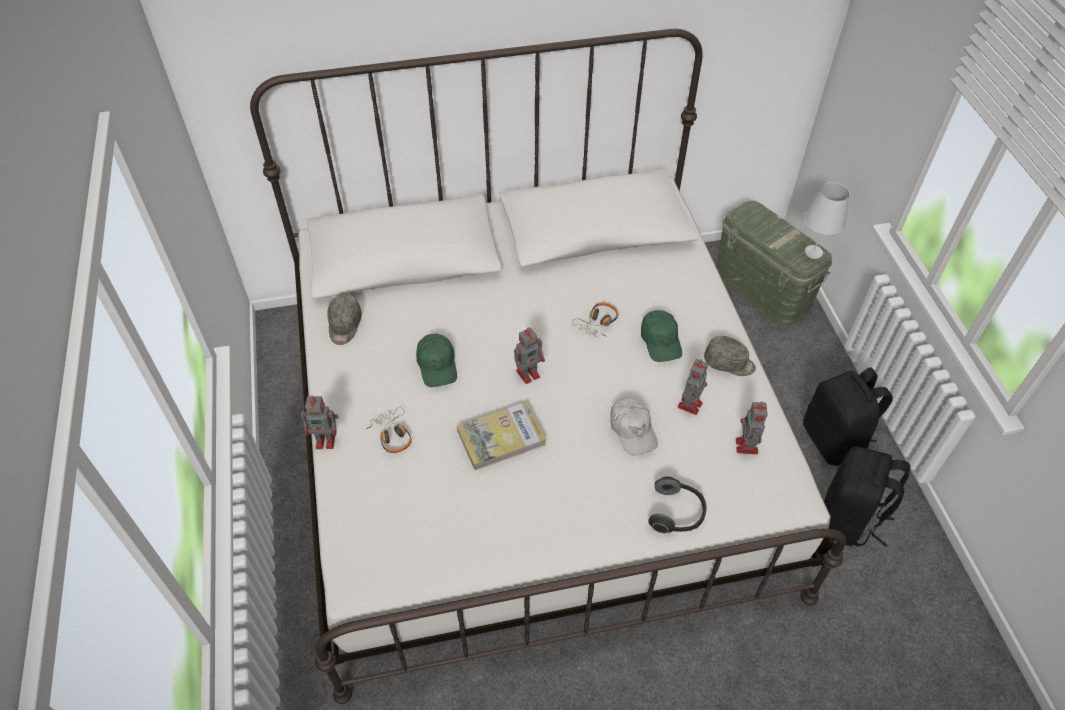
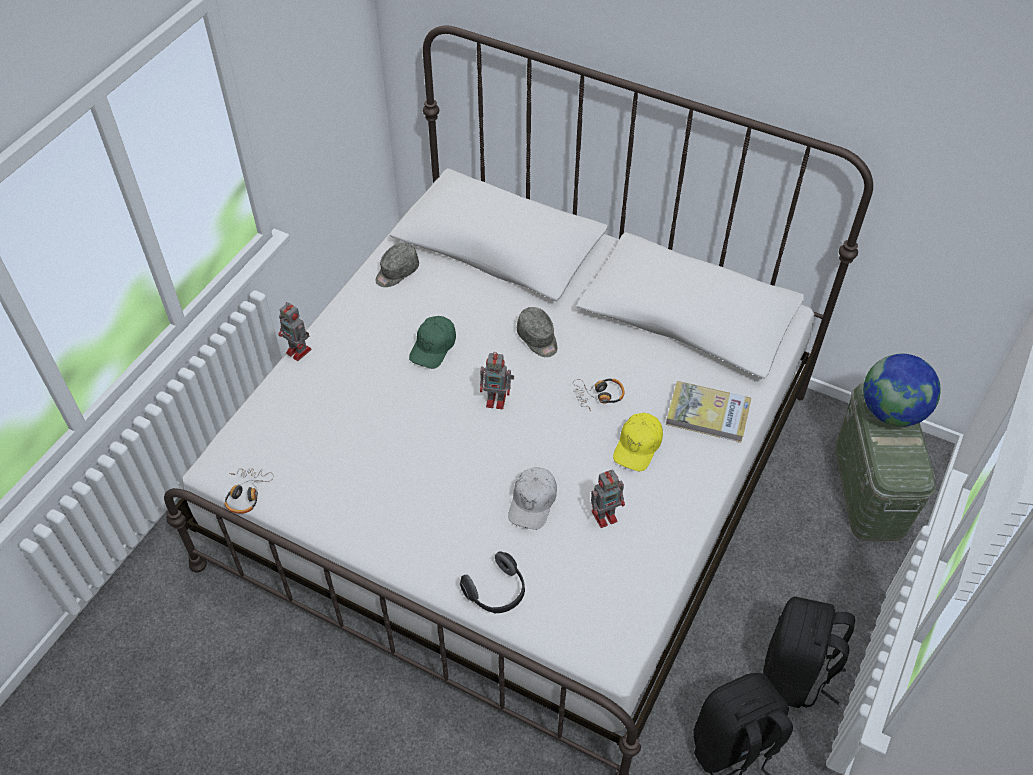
camera: 40 degrees right, 0 degrees up
(392, 434) = (347, 379): headphones -> headphones (246, 494)
(501, 438) = (423, 436): book -> book (708, 414)
(660, 340) = (638, 446): green cap -> yellow cap
(729, 363) = (679, 505): grey cap -> grey cap (538, 339)
(746, 447) = (615, 585): toy robot -> none
(763, 222) = (891, 412): none -> globe
(813, 252) = (914, 472): white table lamp -> none

